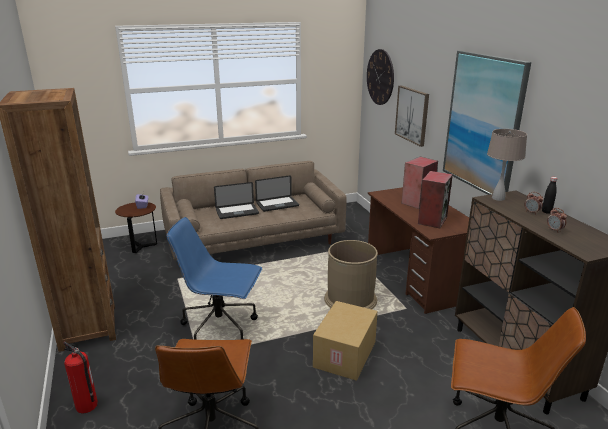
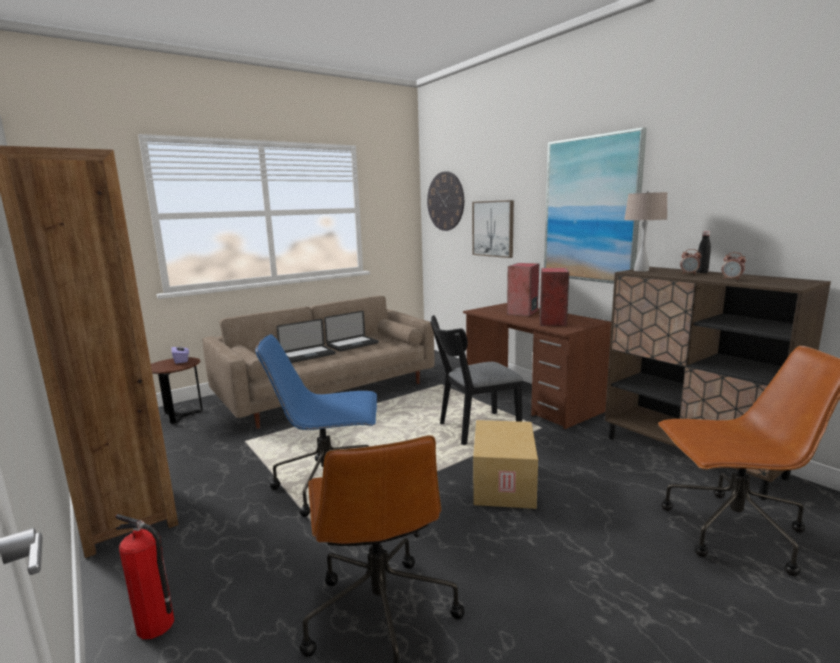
camera: 15 degrees left, 10 degrees down
(350, 299) = (474, 429): brown trash can -> black chair

